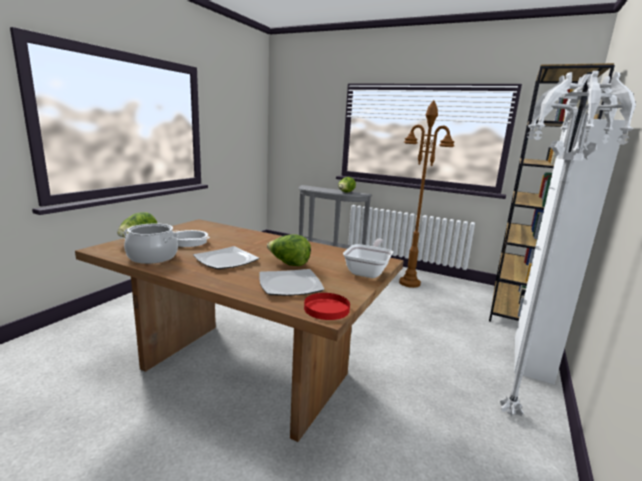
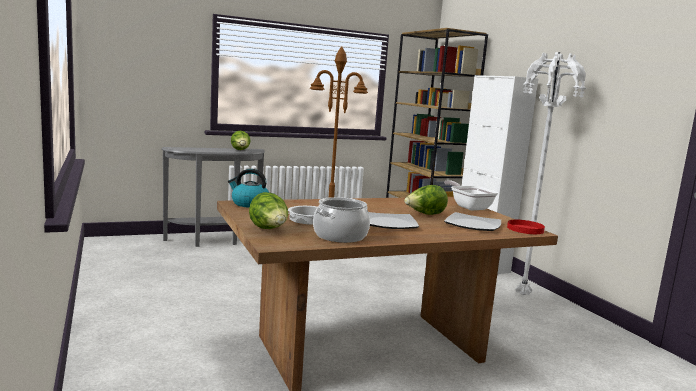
camera: 50 degrees left, 5 degrees down
(204, 225) = (249, 204): none -> kettle

